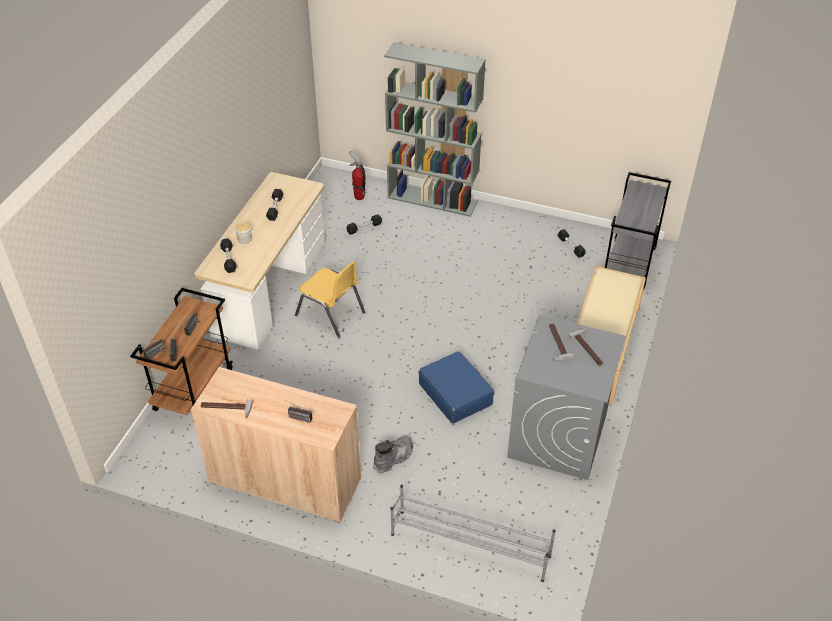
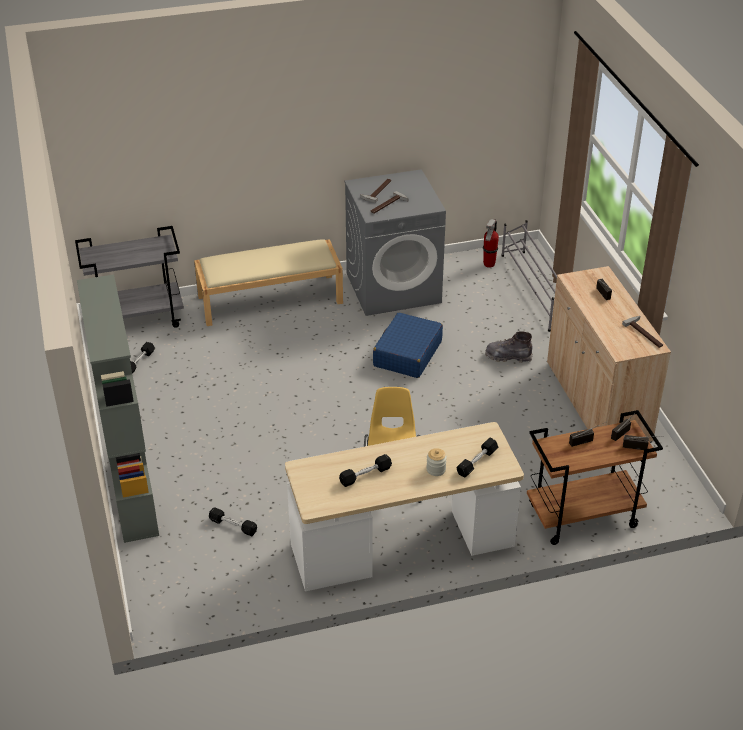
camera: 125 degrees left, 5 degrees down
(359, 197) = (176, 562): fire extinguisher -> fire extinguisher (489, 264)

